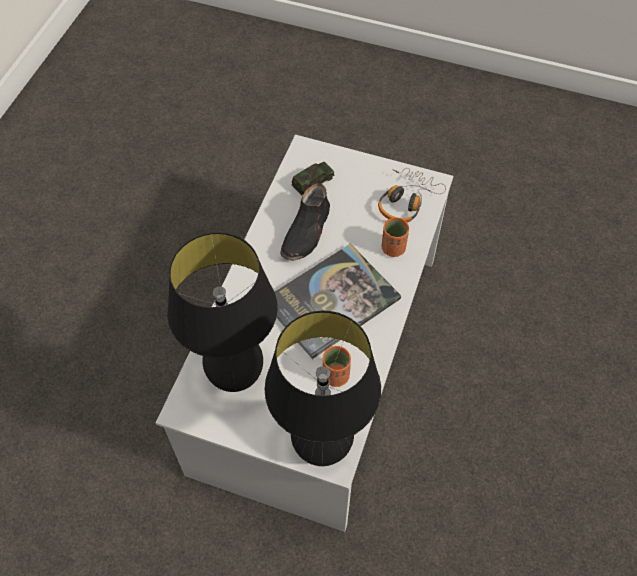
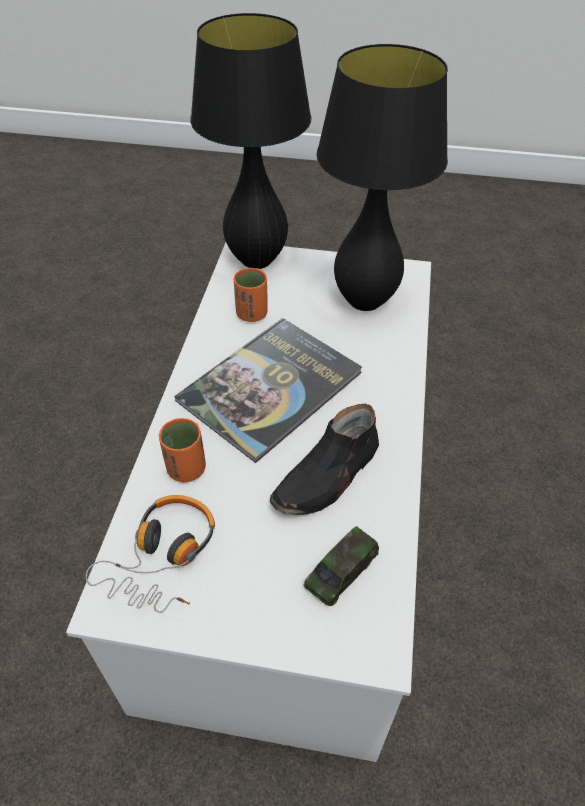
camera: 170 degrees right, 10 degrees down
(307, 232) = (328, 476): black shoe -> black shoe turned 150 degrees counterclockwise

